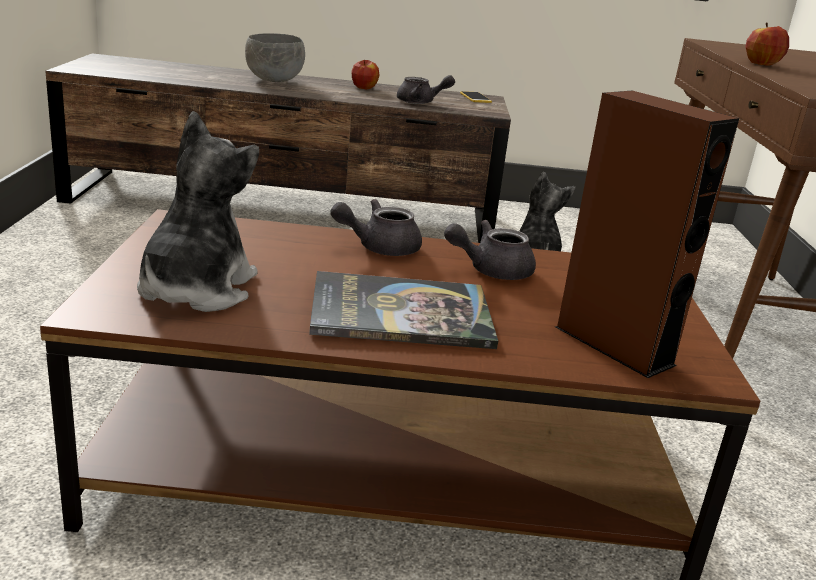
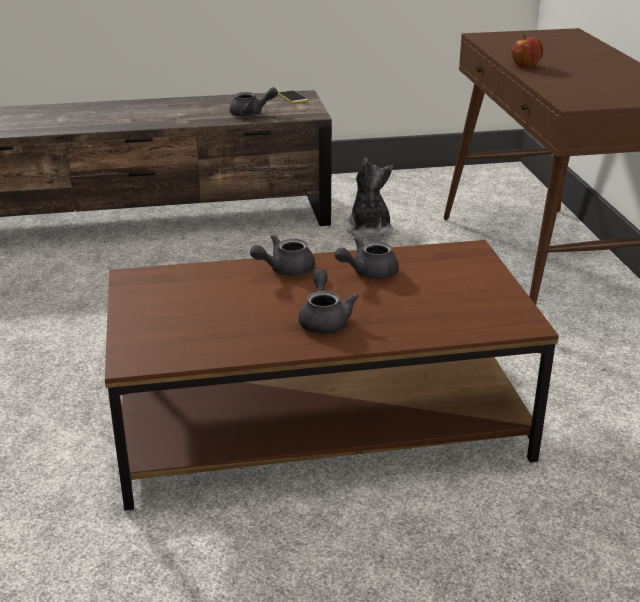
camera: 10 degrees left, 5 degrees up
(196, 290) = (183, 331): plush toy -> none
(275, 81) = (117, 112): grey bowl -> none
(364, 88) = (196, 105): apple -> none
(401, 313) = (324, 320): book -> grey teapot
(613, 345) = (464, 315): brown speaker -> none

